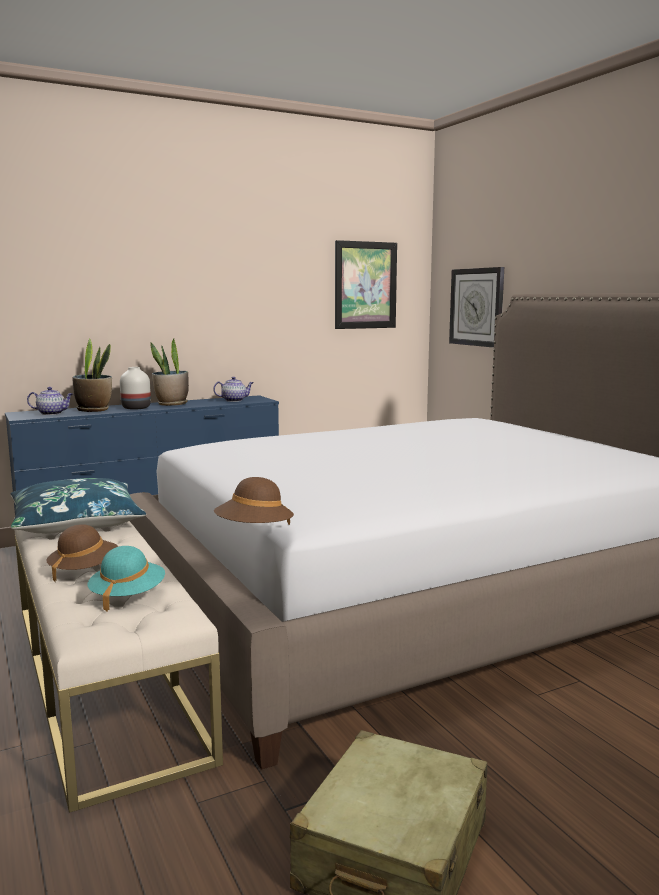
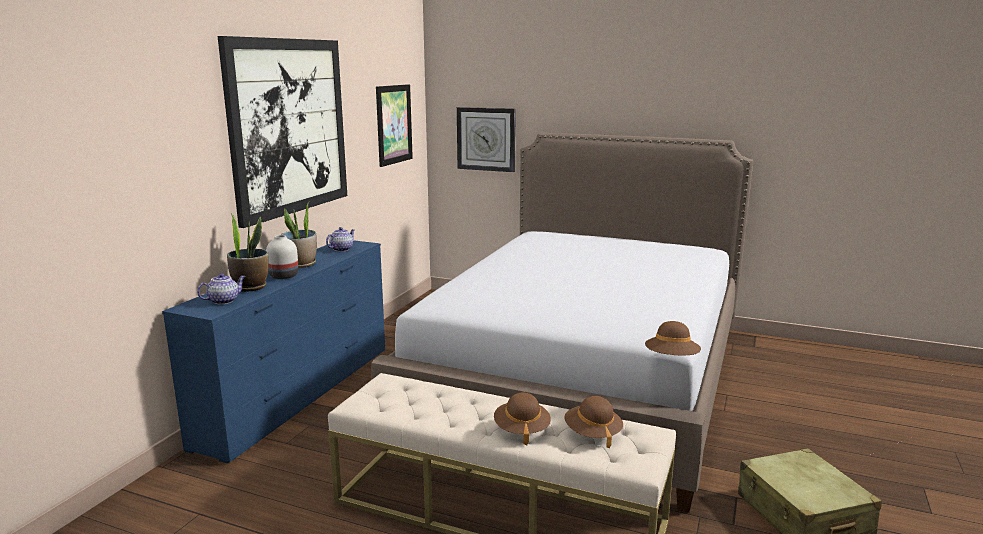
camera: 40 degrees left, 5 degrees up
(76, 522) = (404, 398): blue pillow -> none
(127, 596) = (592, 433): turquoise hat -> brown hat
(189, 269) = (289, 127): none -> picture

